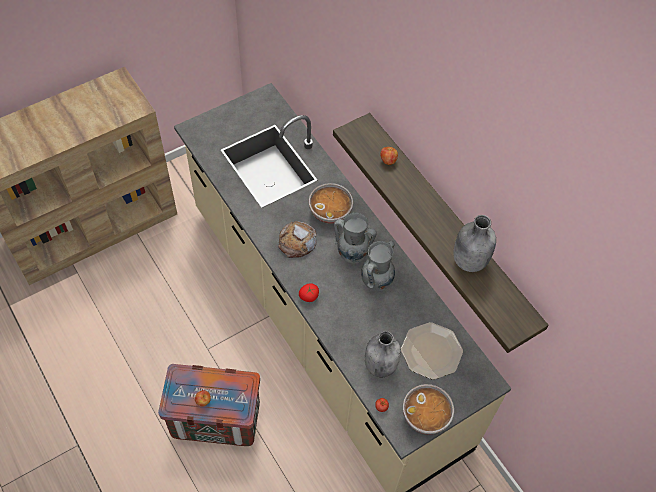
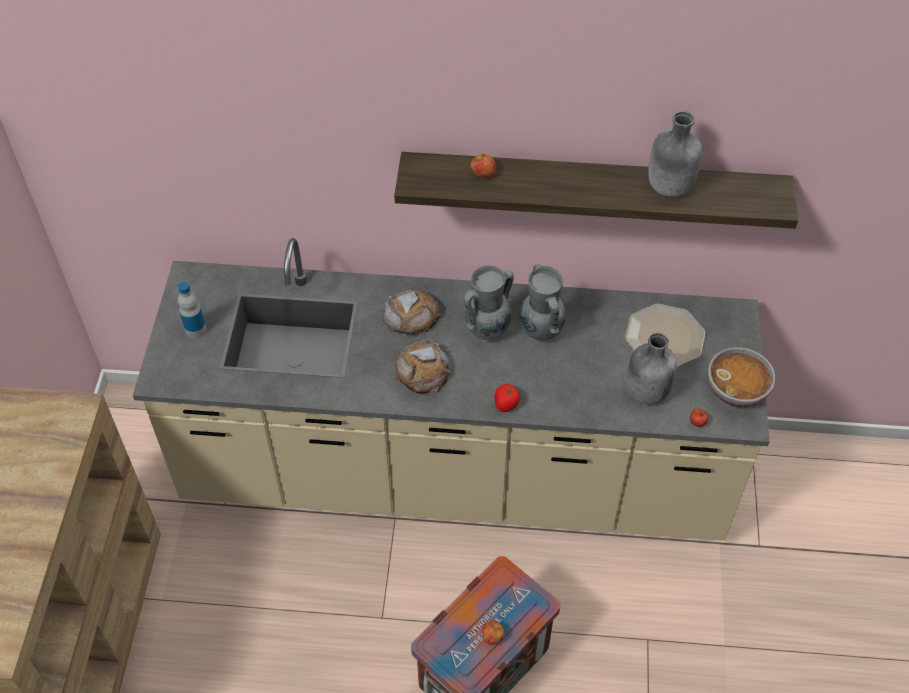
camera: 50 degrees left, 5 degrees down
(235, 123) = (196, 330): none -> bottle
(330, 211) = (411, 315): bowl -> bread

